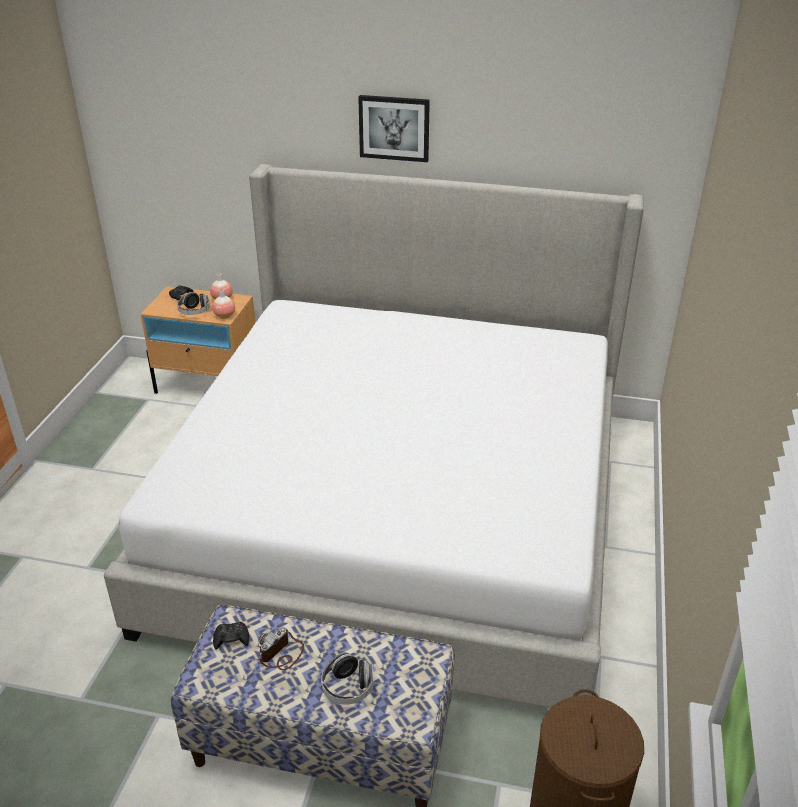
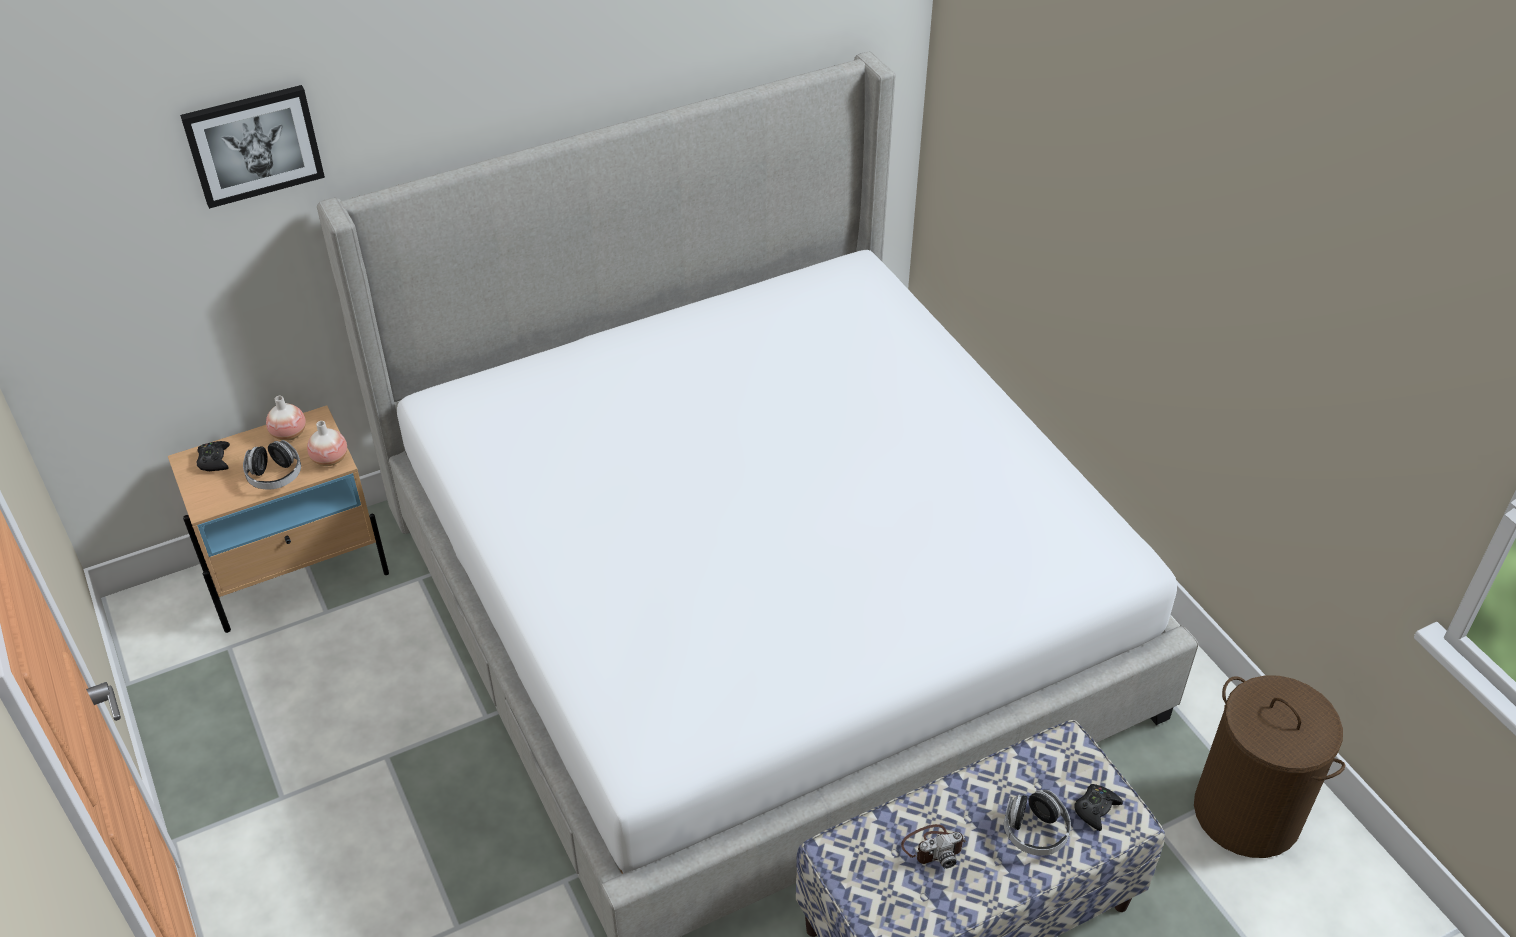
camera: 40 degrees left, 10 degrees up
(231, 639) = (863, 869): black game controller -> black game controller (1095, 809)
(281, 654) = (933, 847): camera -> camera turned 105 degrees counterclockwise
(394, 128) = (523, 74): picture -> picture (253, 144)

